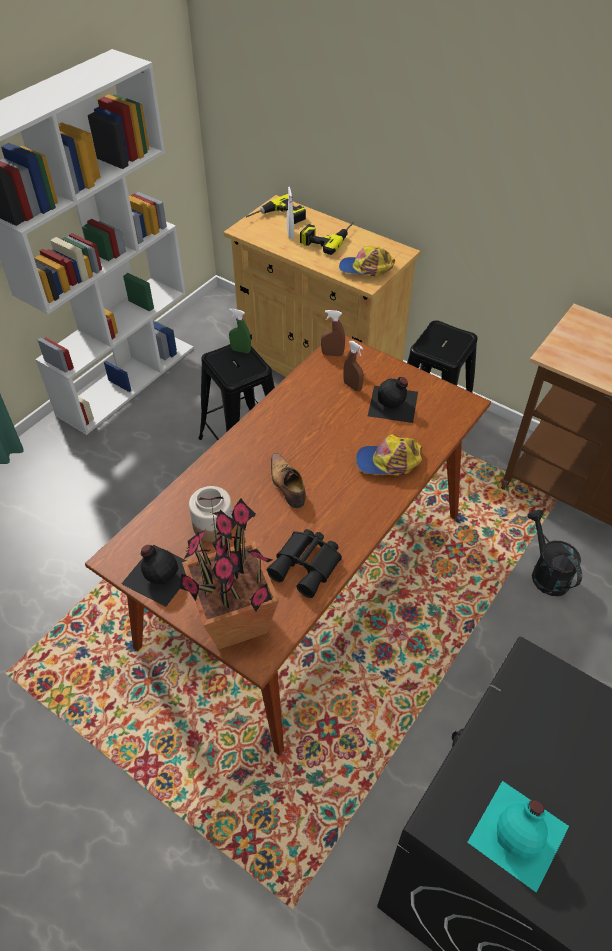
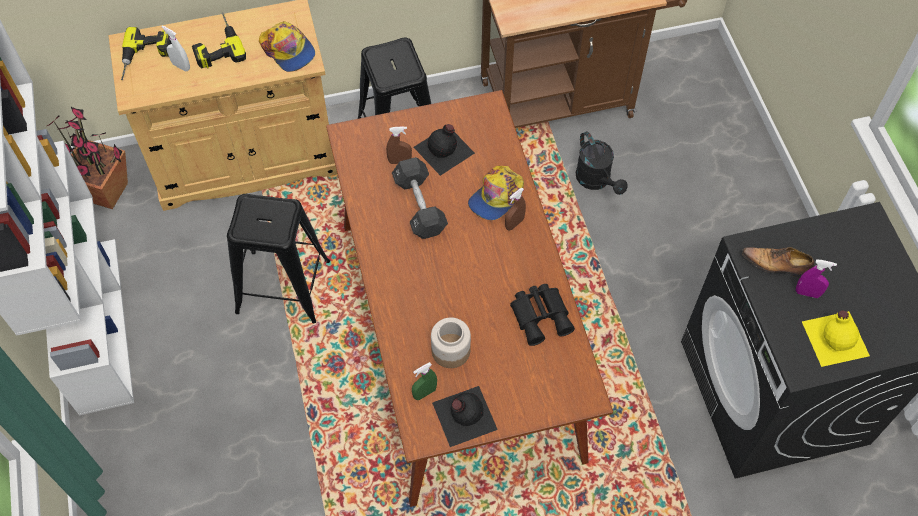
camera: 50 degrees left, 10 degrees up
(234, 621) = (548, 393): potted plant -> potted plant (105, 192)
(241, 350) = (253, 206): green spray bottle -> green spray bottle (424, 393)
(287, 485) = (457, 276): shoe -> shoe (776, 265)
(326, 422) = (419, 206): none -> black dumbbell
(332, 354) = (351, 147): brown spray bottle -> brown spray bottle (514, 223)
(365, 269) = (288, 50): cap -> cap turned 90 degrees counterclockwise
(520, 833) = (836, 337): turquoise bottle -> yellow bottle
(543, 763) = (807, 293): none -> purple spray bottle
(546, 572) = (596, 181): black watering can -> black watering can turned 135 degrees counterclockwise

